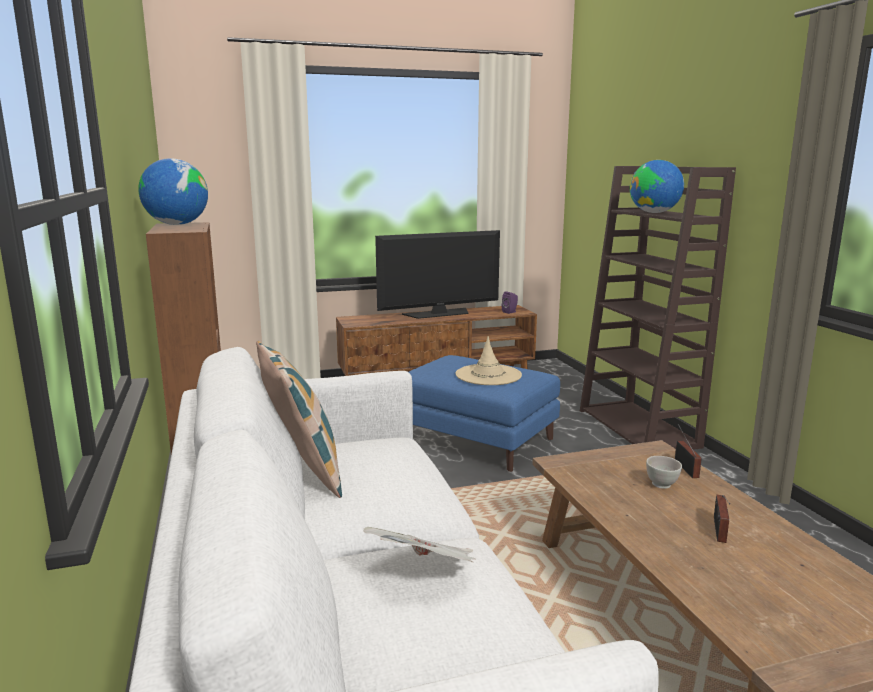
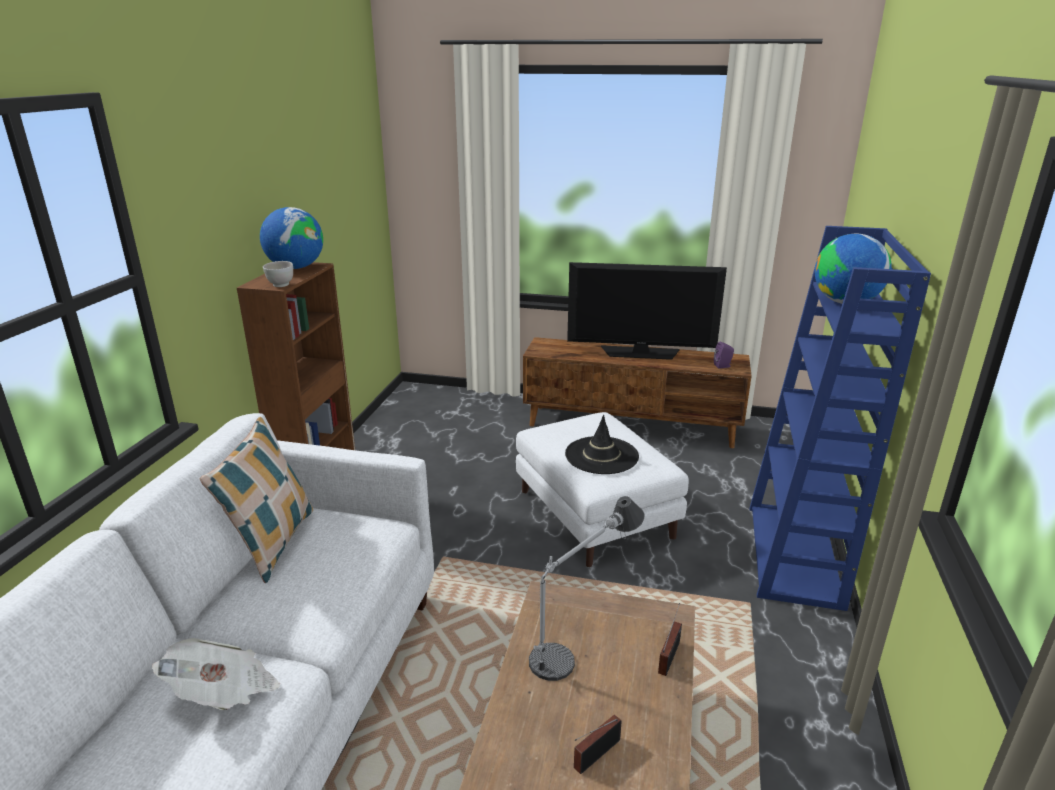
camera: 30 degrees right, 10 degrees up
(477, 440) = (596, 515): blue ottoman -> white ottoman
(488, 375) = (601, 455): beige hat -> black hat
(616, 475) = (582, 636): none -> table lamp
(639, 428) = (795, 555): brown bookcase -> blue bookcase
(662, 485) = (613, 669): white bowl -> white bowl (280, 285)

